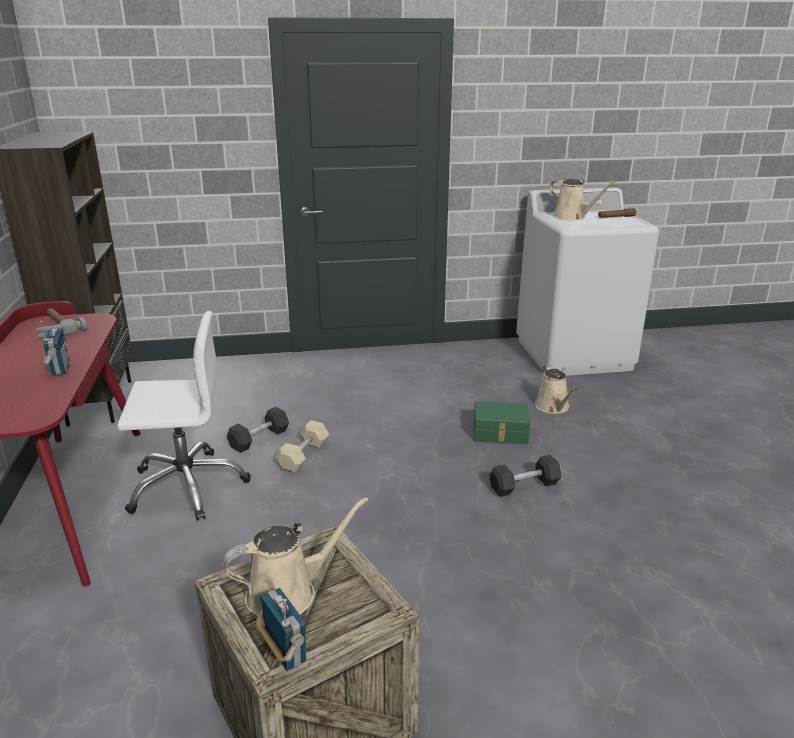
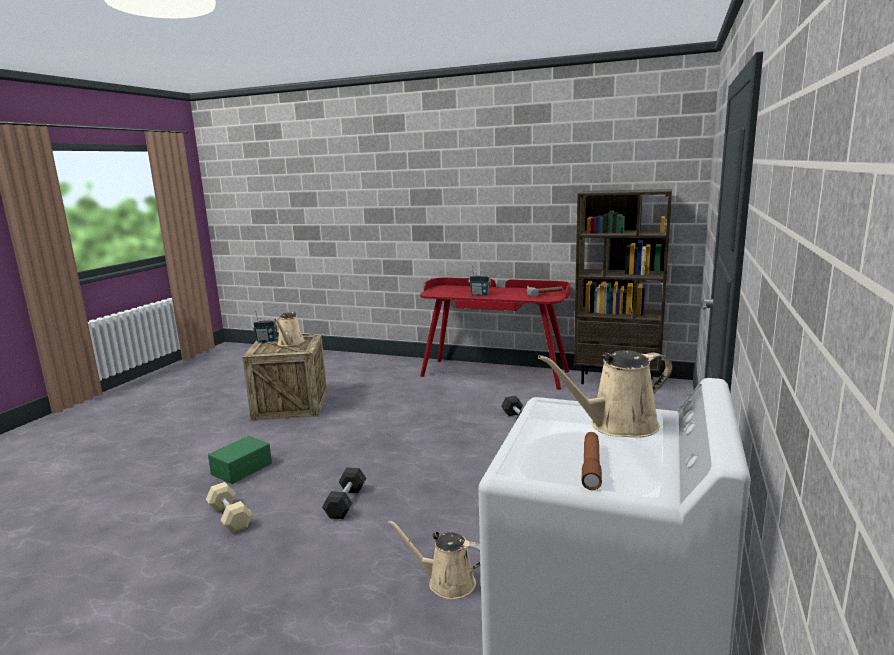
camera: 120 degrees right, 10 degrees down
(187, 486) = (480, 397): white office chair -> none
(303, 456) = (481, 430): beige dumbbell -> beige dumbbell (230, 517)
(500, 433) = (429, 521): green storage box -> green storage box (241, 468)

